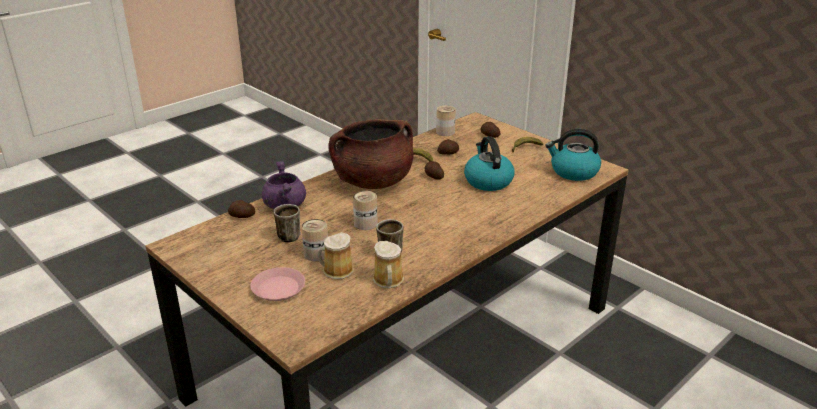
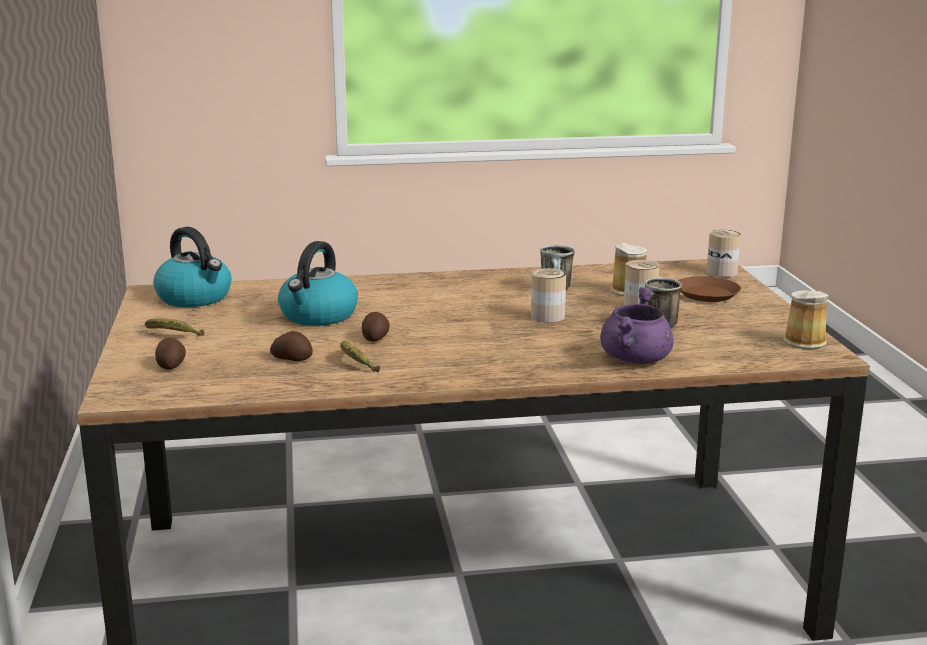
camera: 145 degrees left, 10 degrees down
(242, 216) = (711, 362): potato -> none
(278, 288) = (707, 294): pink plate -> brown plate
(373, 182) = (470, 353): brown cooking pot -> none
(388, 281) = (585, 275): mug -> mug (805, 341)
(445, 132) = (220, 391): can -> can (721, 272)

